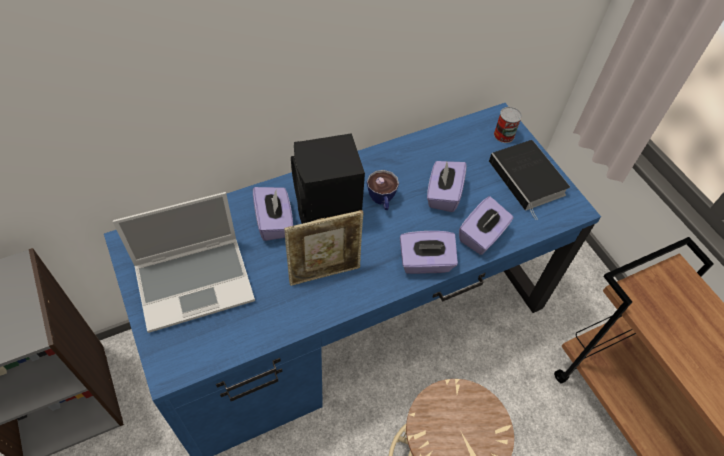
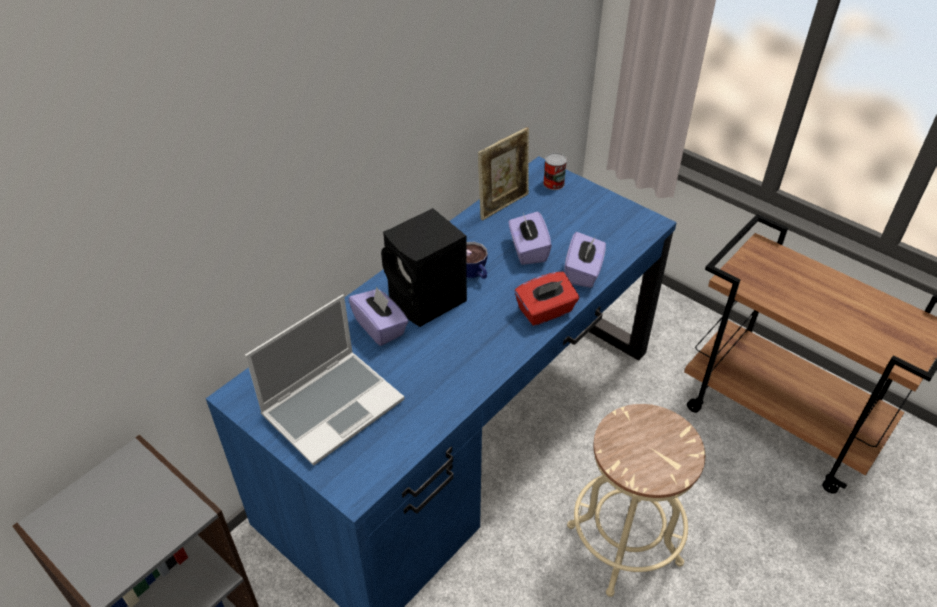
camera: 20 degrees left, 10 degrees down
(325, 272) = (456, 352): picture frame -> picture frame (503, 205)
(425, 263) = (545, 311): purple tissue box -> red tissue box
(528, 179) = (597, 213): book -> none

